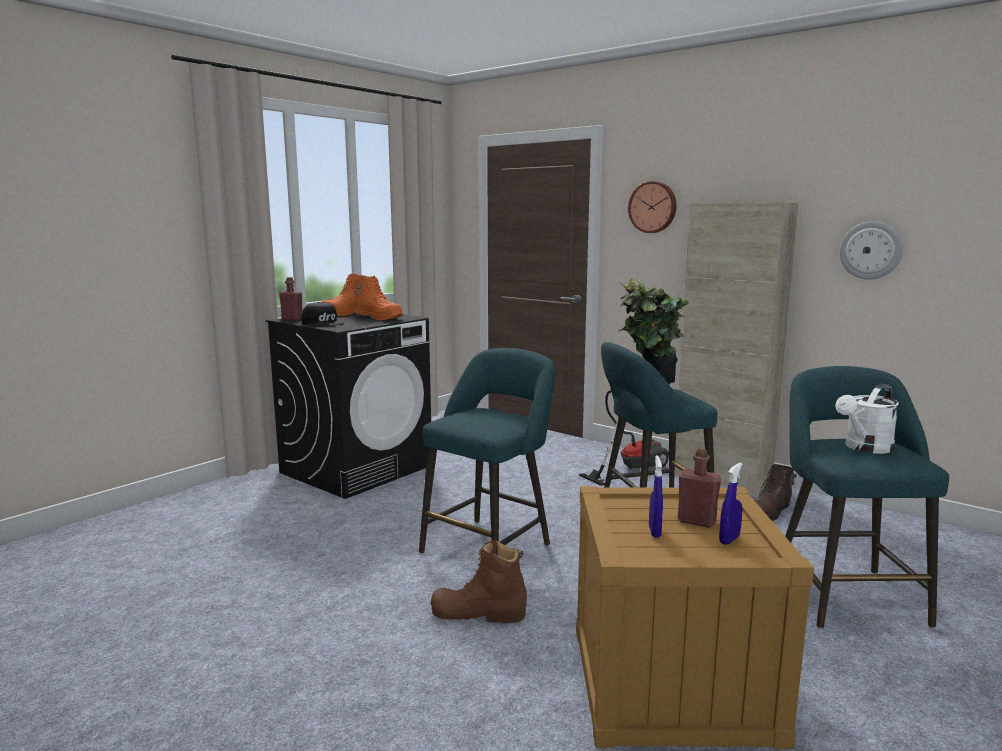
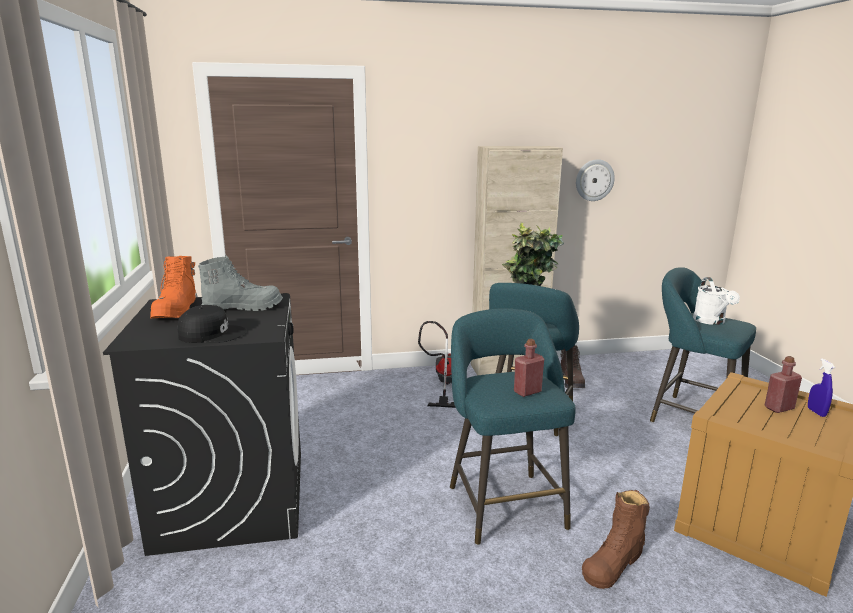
camera: 50 degrees left, 5 degrees up
(292, 319) = (142, 340): red bottle -> red bottle (527, 392)
(379, 318) = (243, 307): orange boot -> grey boot
(653, 207) = (424, 149): wall clock -> none
(654, 532) = (792, 427): blue spray bottle -> none

